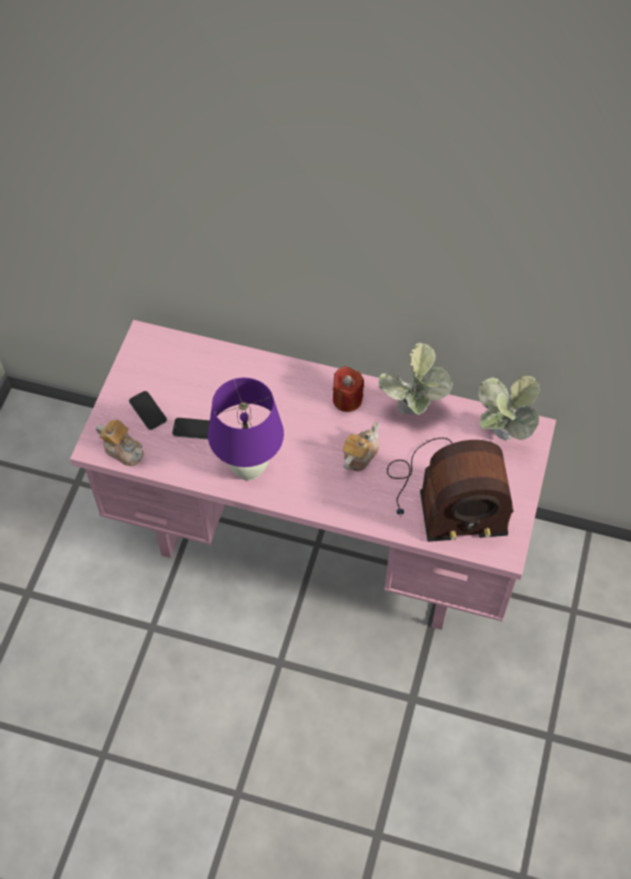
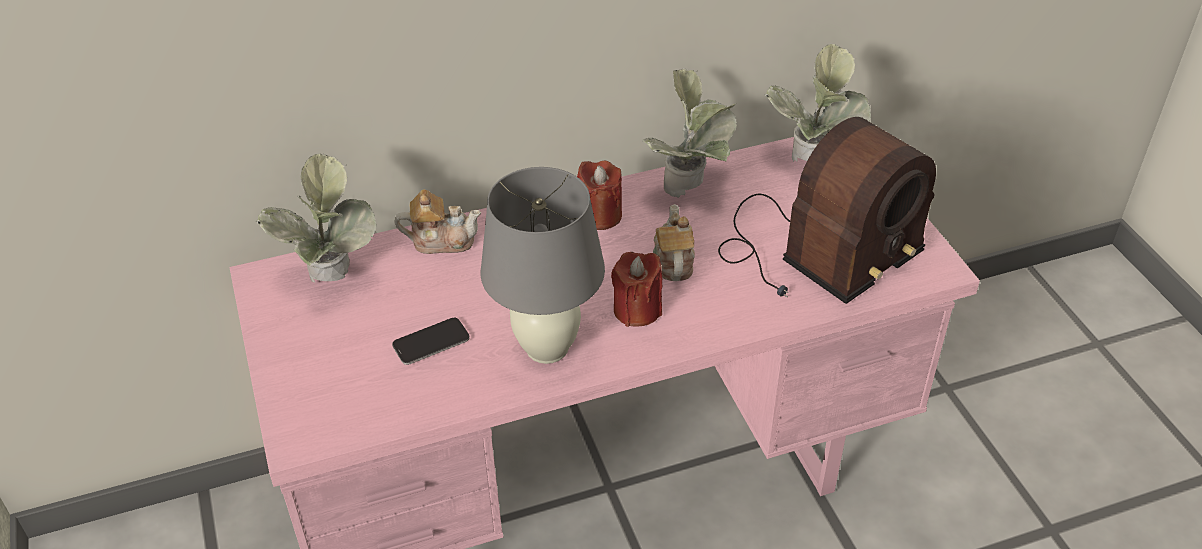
camera: 35 degrees left, 15 degrees down
(123, 450) = (346, 419): teapot -> teapot (441, 240)
(148, 411) = (342, 356): phone -> none
(174, 362) = (332, 284): none -> potted plant
(249, 469) = (547, 348): purple table lamp -> grey table lamp
(314, 474) = (637, 310): none -> red candle

